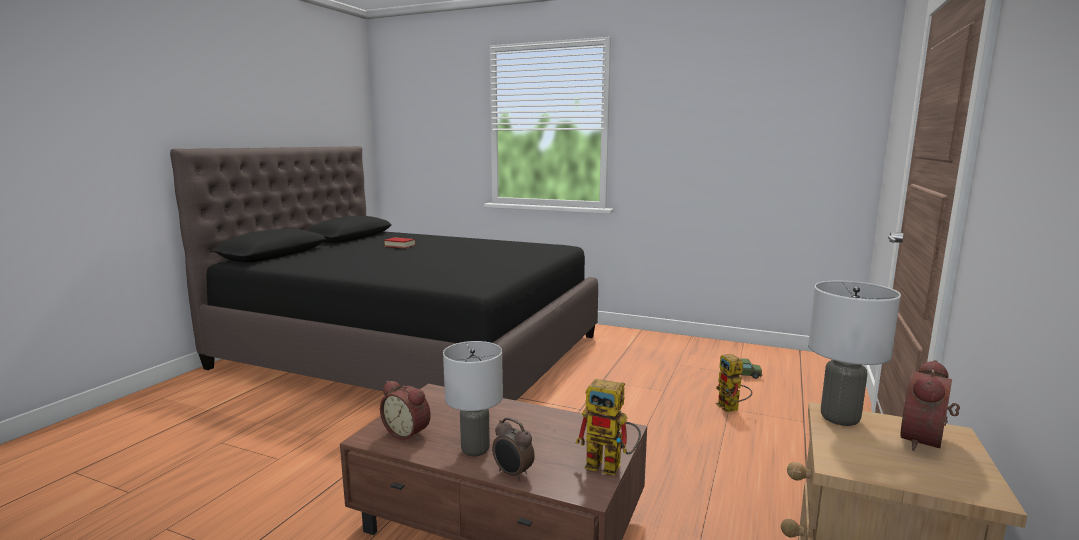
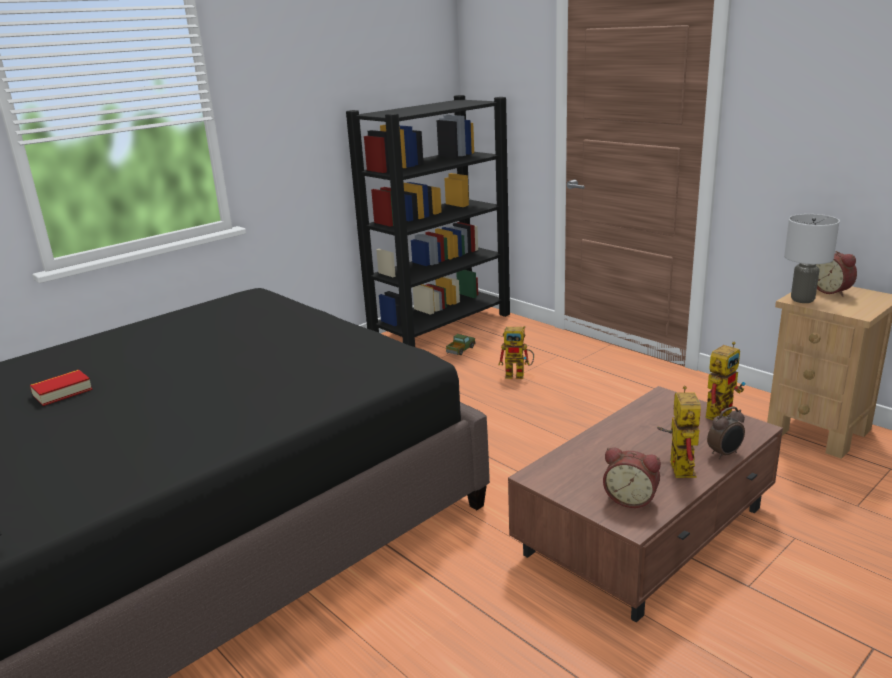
camera: 65 degrees left, 10 degrees up
(408, 432) = (631, 499): alarm clock -> alarm clock turned 60 degrees clockwise
(476, 449) = (677, 465): white table lamp -> toy robot
(777, 358) = (441, 326): none -> black bookcase

